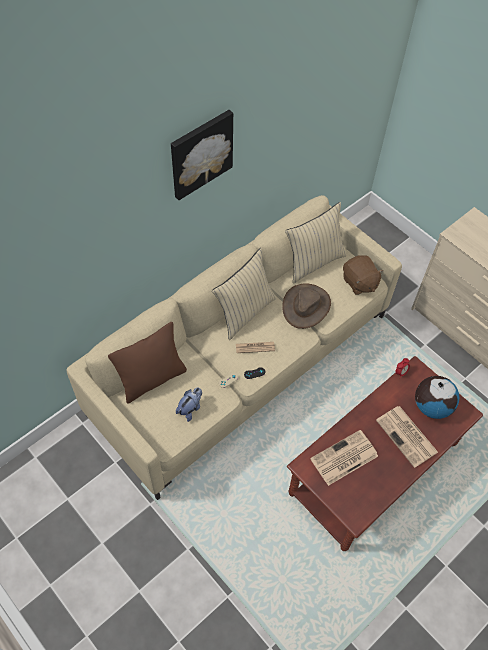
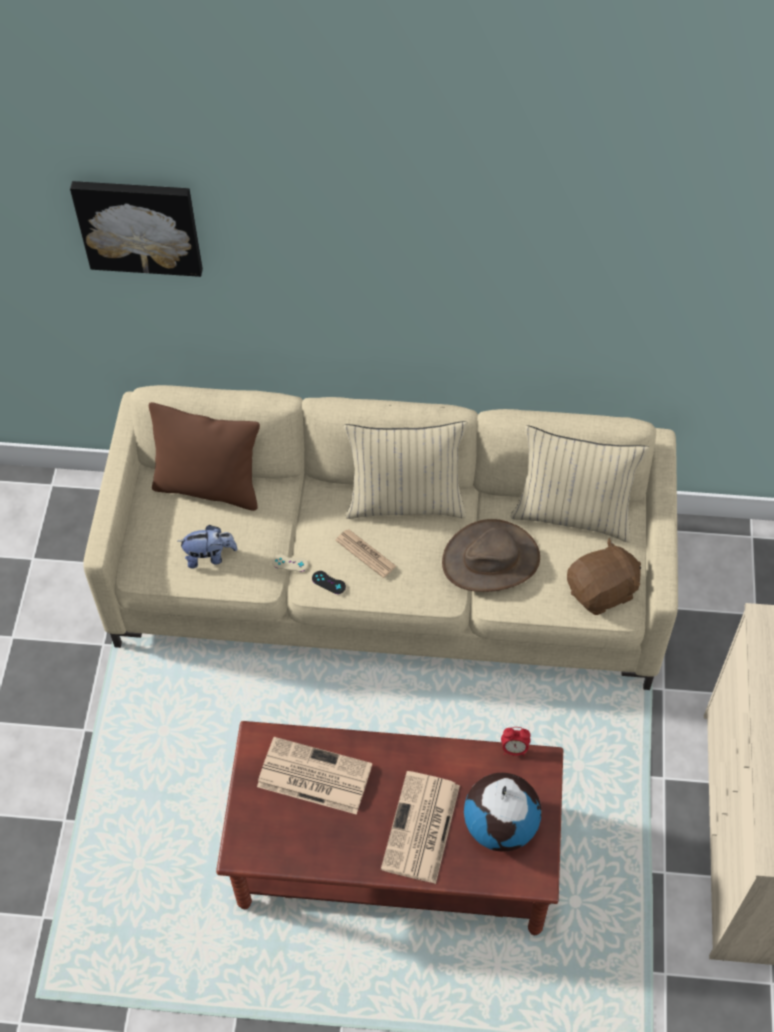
camera: 50 degrees right, 0 degrees up
(200, 153) = (411, 219): picture -> picture (139, 225)
(359, 283) = (602, 591): brown plush toy -> brown plush toy turned 135 degrees counterclockwise

